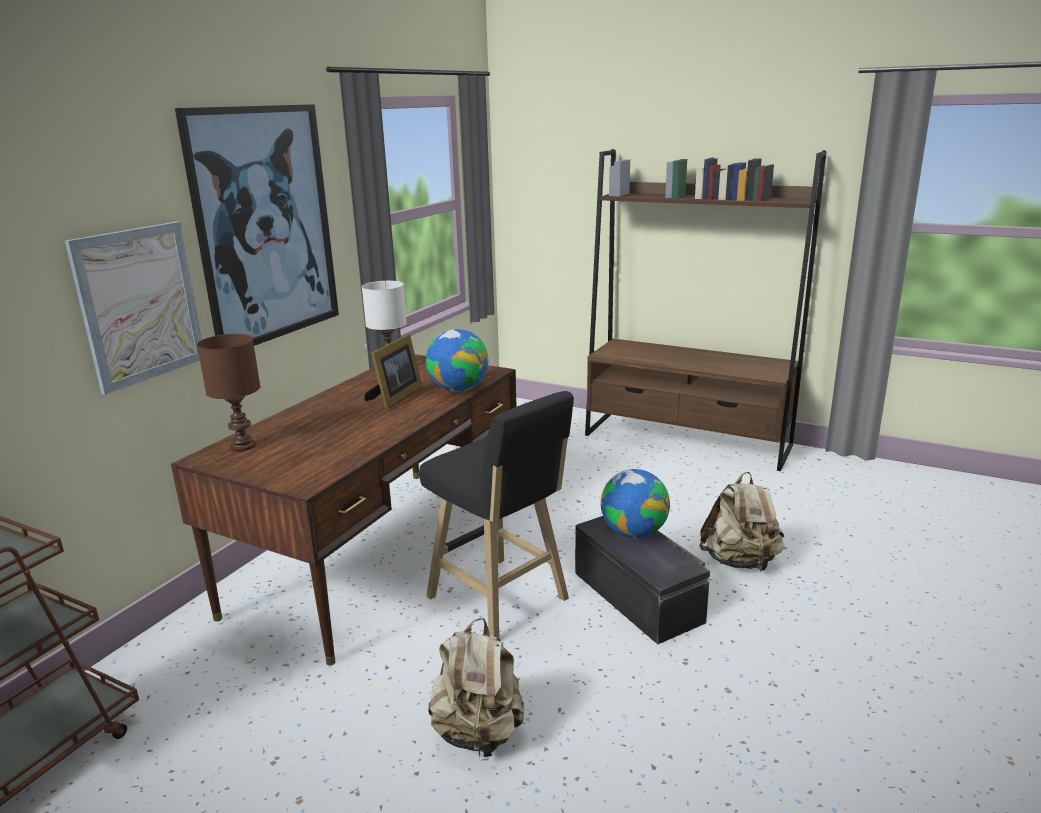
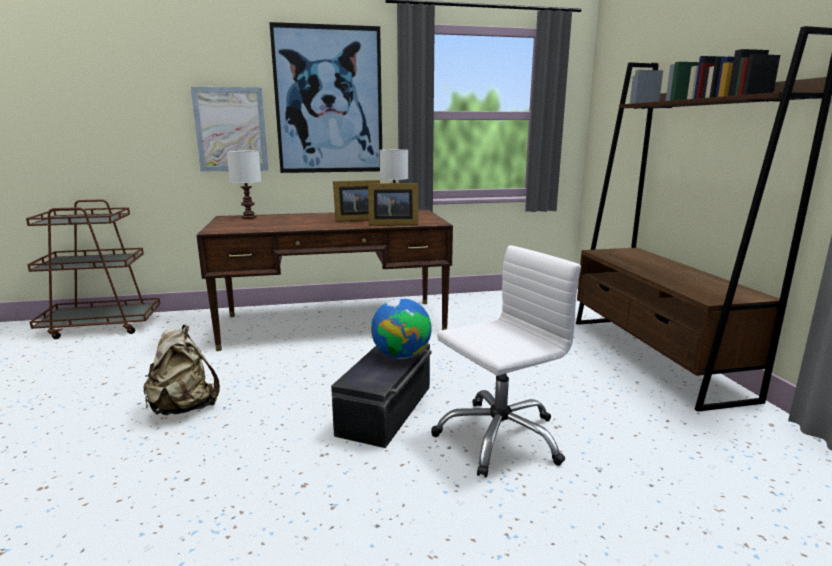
camera: 50 degrees right, 5 degrees down
(242, 446) = (248, 217): brown table lamp -> white table lamp
(458, 389) = (391, 224): globe -> picture frame
(501, 601) = (323, 369): black stool -> none
(740, 562) = (499, 437): beige backpack -> white office chair

